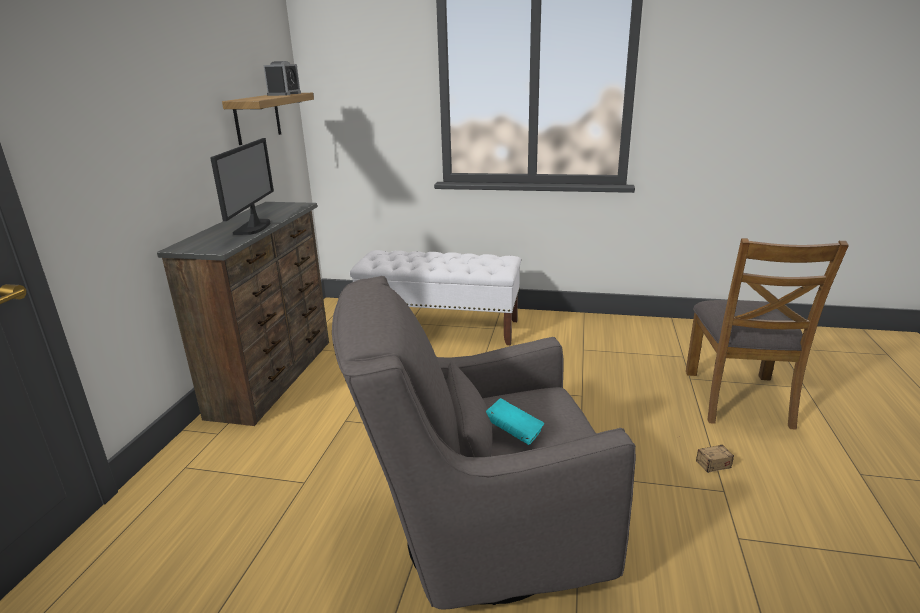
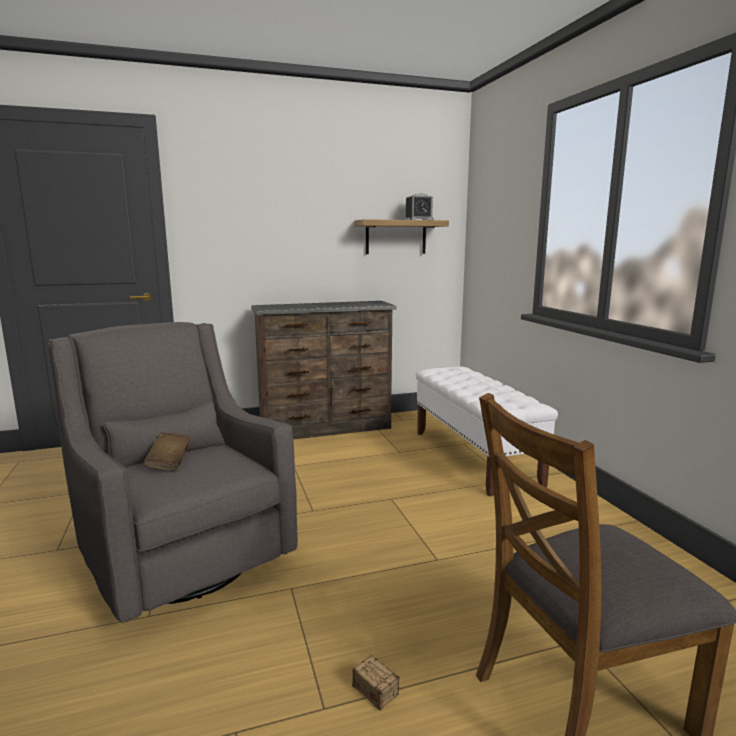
camera: 60 degrees right, 10 degrees down
(254, 227) = (316, 306): monitor -> none
(513, 433) = (169, 462): turquoise book -> brown book

